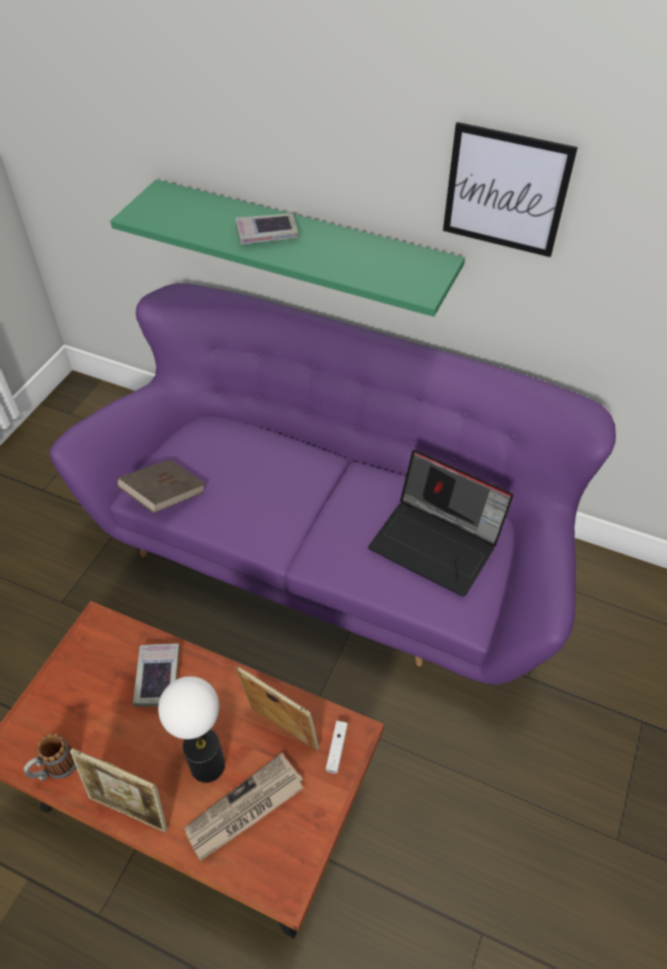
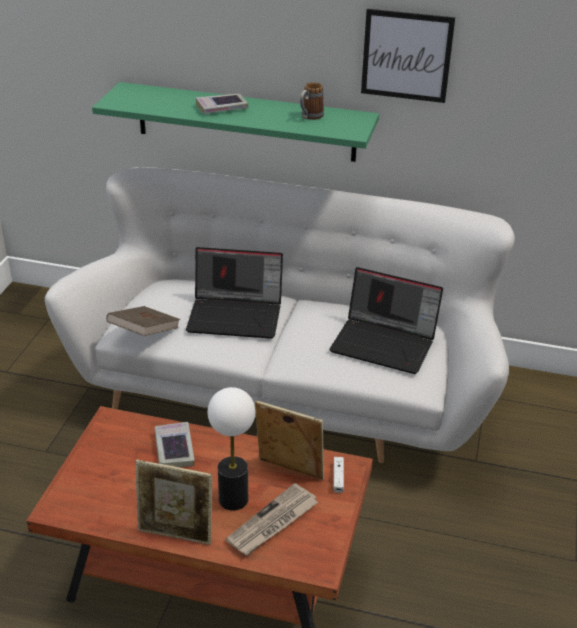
camera: 10 degrees left, 15 degrees down
(56, 769) = (103, 516): mug -> mug (309, 117)
(273, 480) = (236, 315): none -> laptop
(333, 552) = (286, 391): purple sofa -> white sofa

